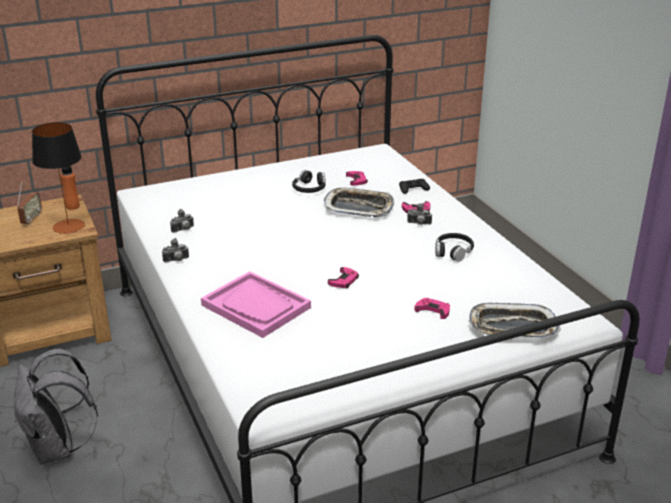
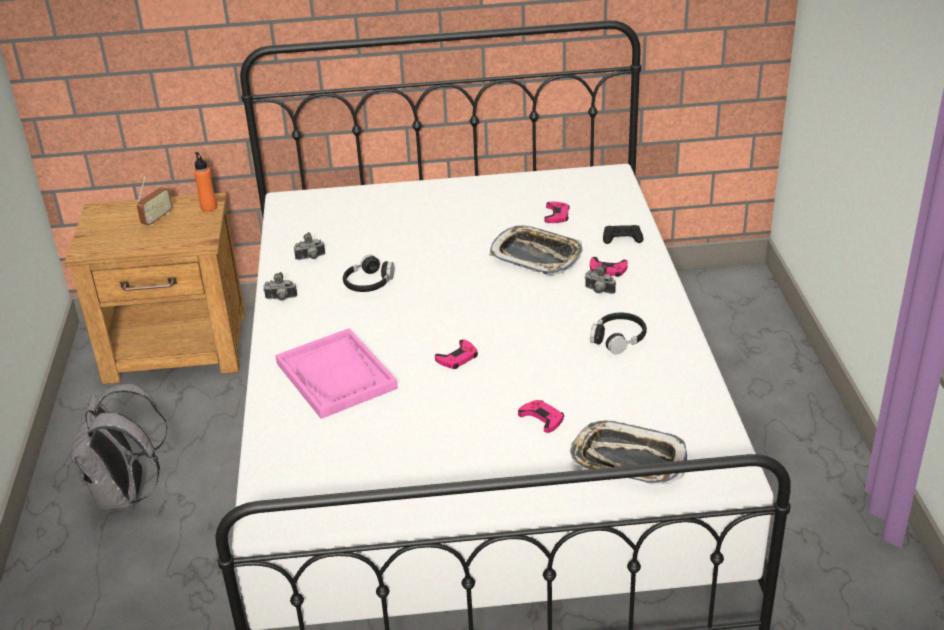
camera: 20 degrees right, 5 degrees up
(68, 226) = (191, 234): table lamp -> none
(309, 188) = (491, 220): black headphones -> black headphones (369, 283)

